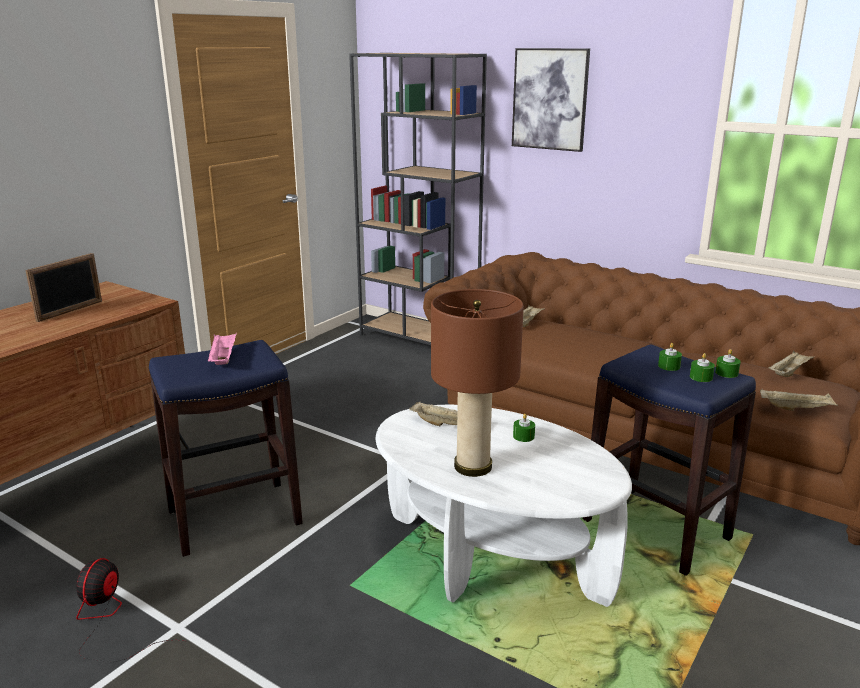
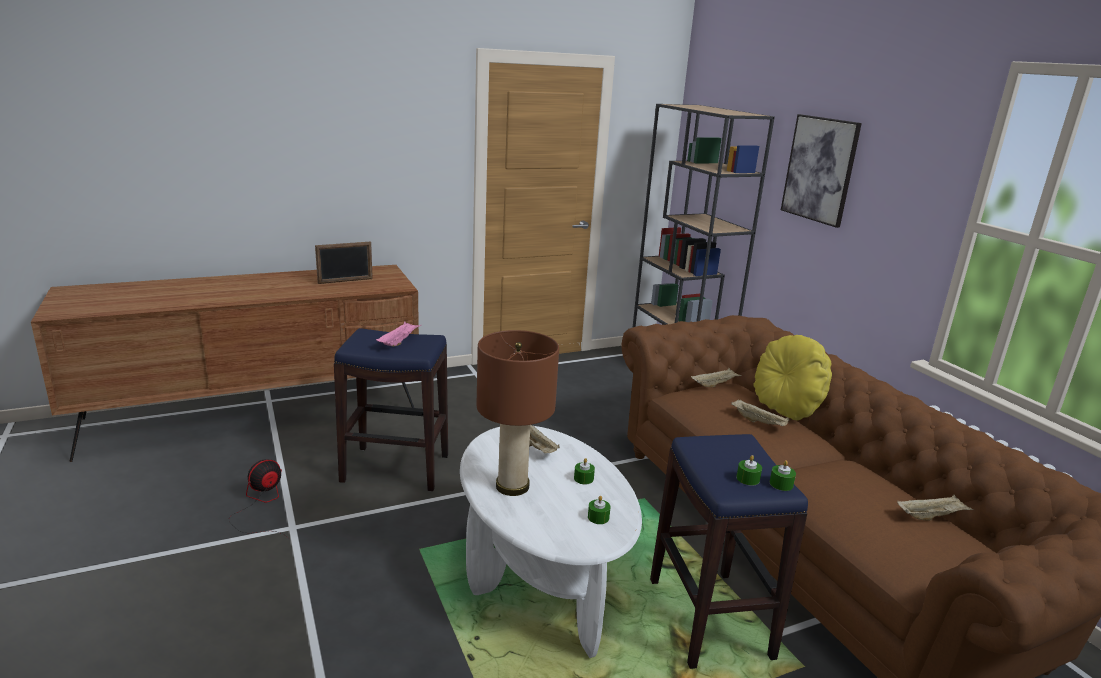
camera: 30 degrees right, 0 degrees up
(600, 328) = (785, 410): none -> yellow pillow
(669, 366) = (734, 459): green candle -> green candle (598, 517)
(796, 408) = (887, 553): beige tray -> beige tray (759, 422)

